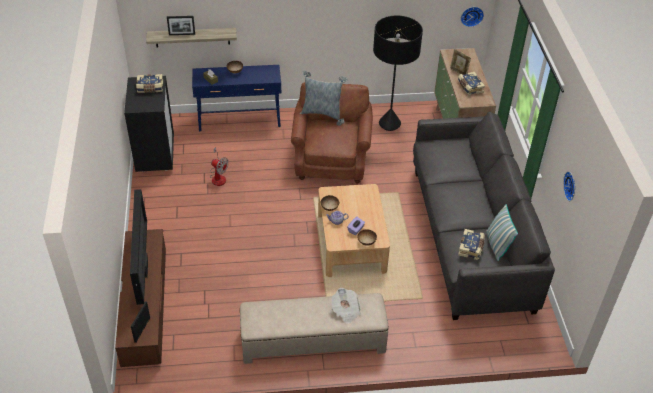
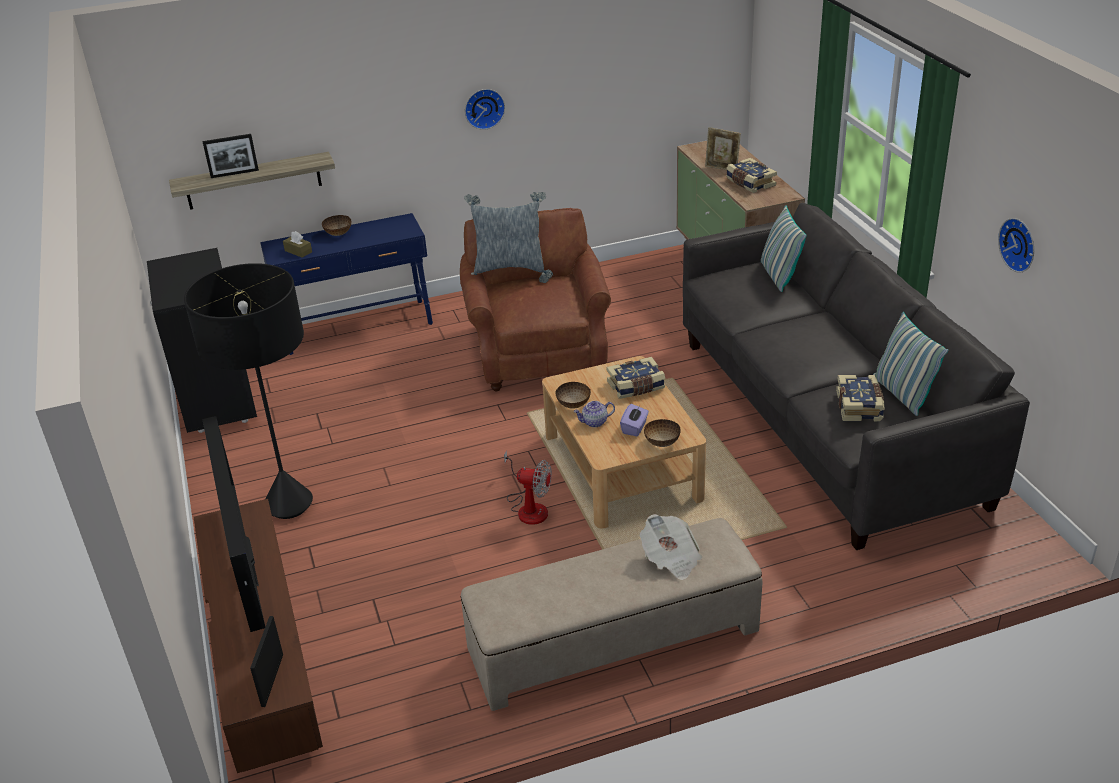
camera: 10 degrees left, 10 degrees down
(150, 88) = (193, 268): book -> book (636, 386)
(218, 177) = (345, 414): fan -> fan (529, 507)
(389, 125) = (618, 289): black floor lamp -> black floor lamp (289, 506)
(466, 151) = (779, 276): none -> pillow
(471, 15) = (719, 78): wall clock -> wall clock (484, 108)

